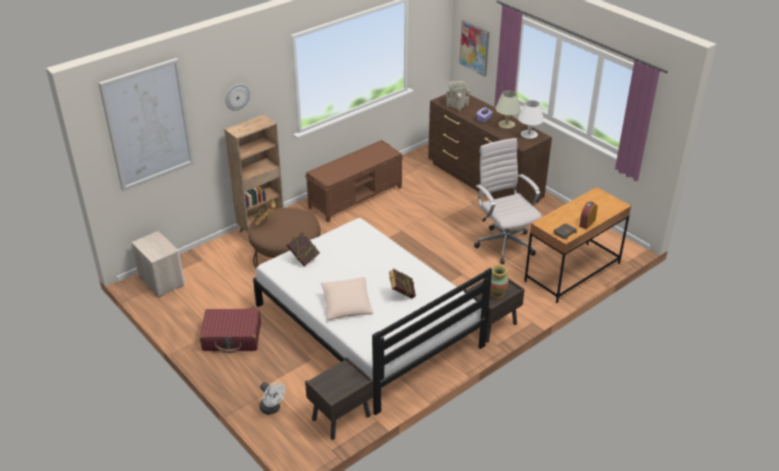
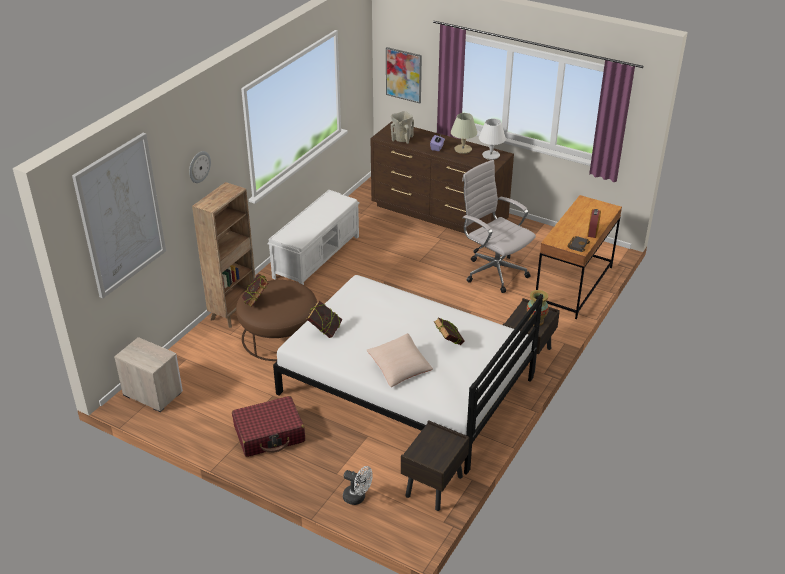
camera: 20 degrees left, 0 degrees up
(356, 197) = (317, 256): brown bench -> white bench

